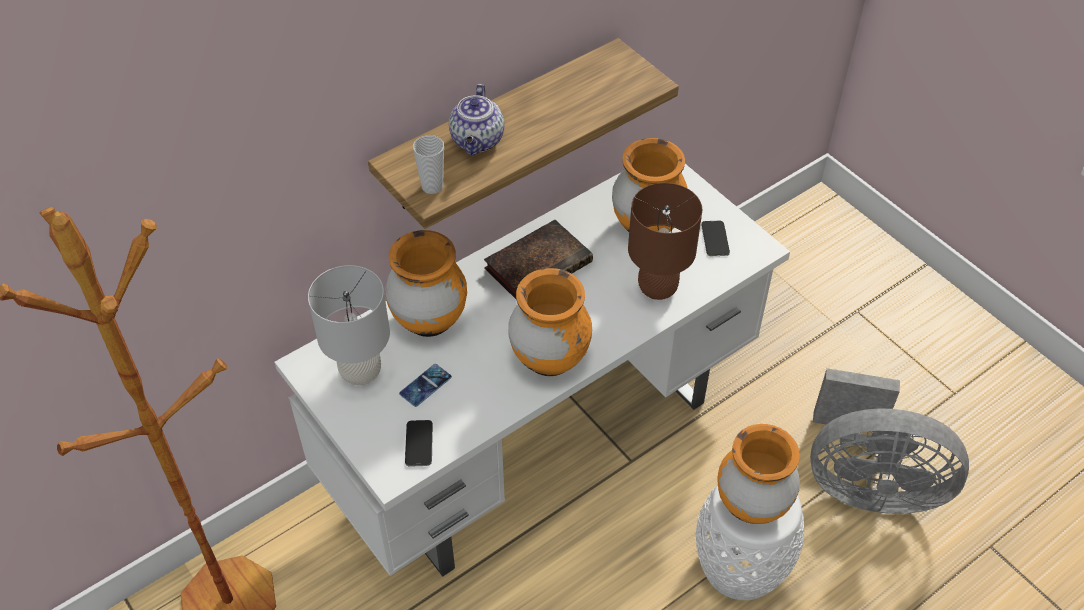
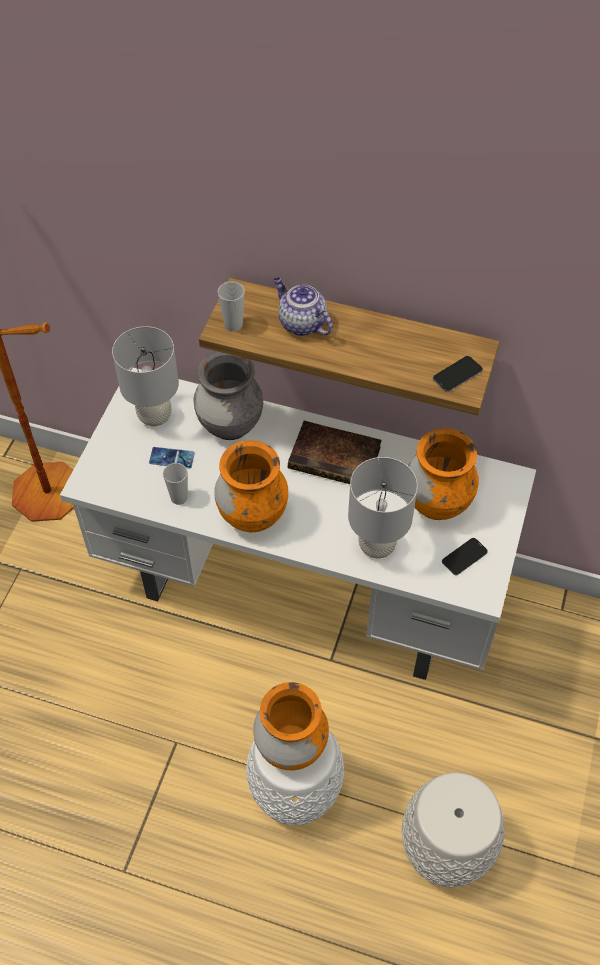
camera: 55 degrees right, 5 degrees up
(419, 444) = (120, 484): phone -> phone (457, 375)
(429, 320) = (230, 425): orange vase -> grey vase
(478, 141) = (301, 323): teapot -> teapot turned 75 degrees clockwise
(479, 404) = (179, 498): none -> cup
(659, 289) = (377, 547): brown table lamp -> grey table lamp
(867, 484) = (445, 849): grey fan -> white stool

